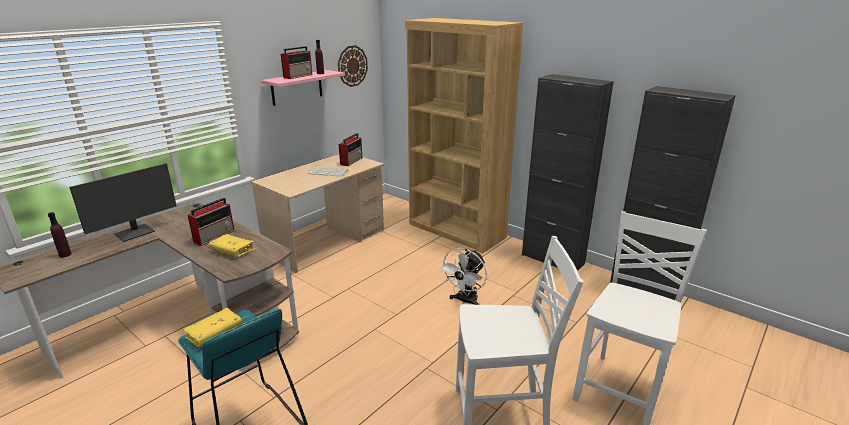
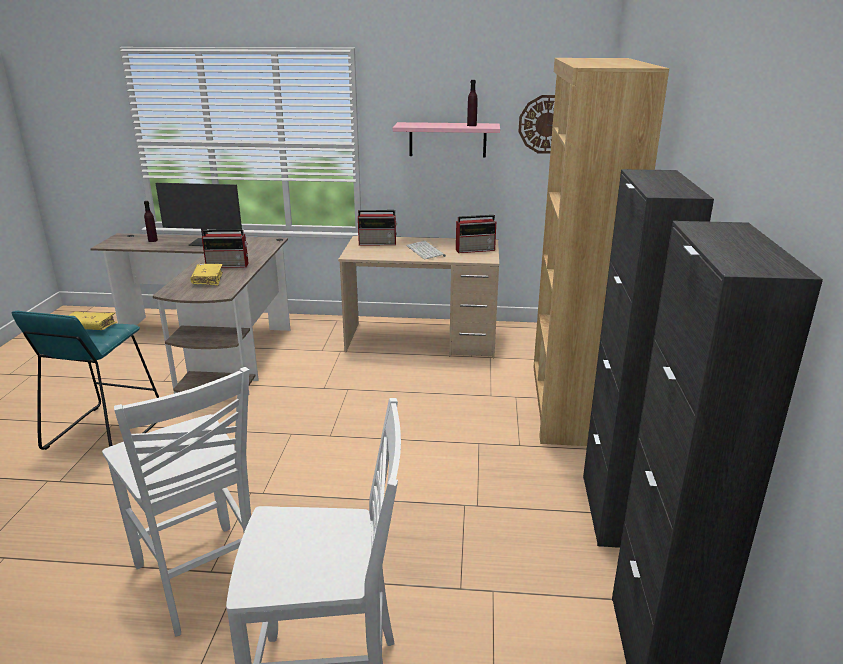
camera: 55 degrees right, 0 degrees up
(298, 76) = (440, 124): radio -> radio (378, 243)
(465, 301) = (406, 471): white fan -> none

